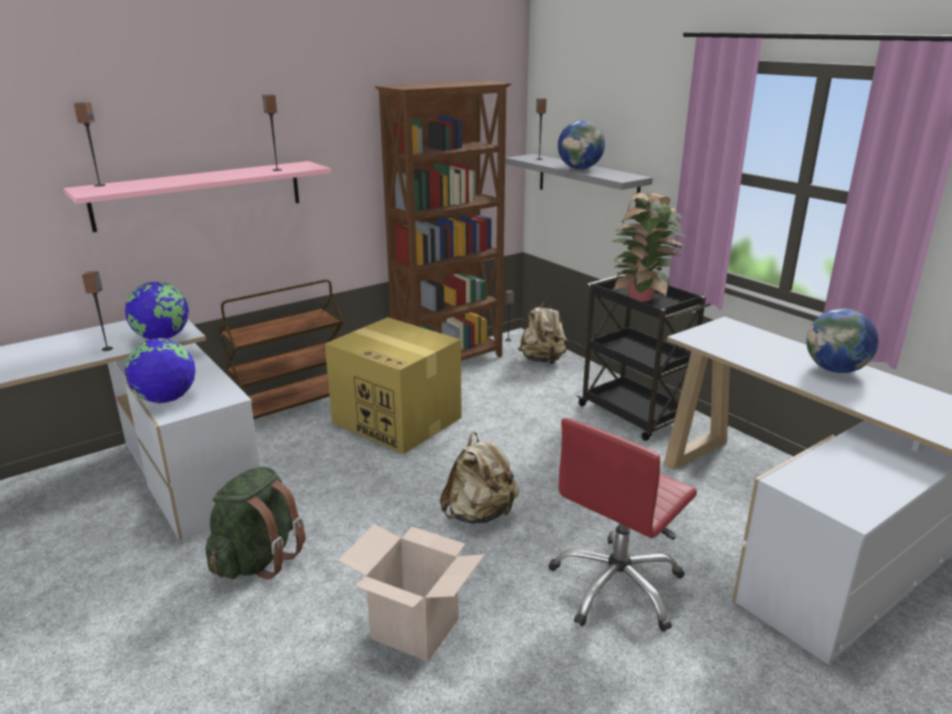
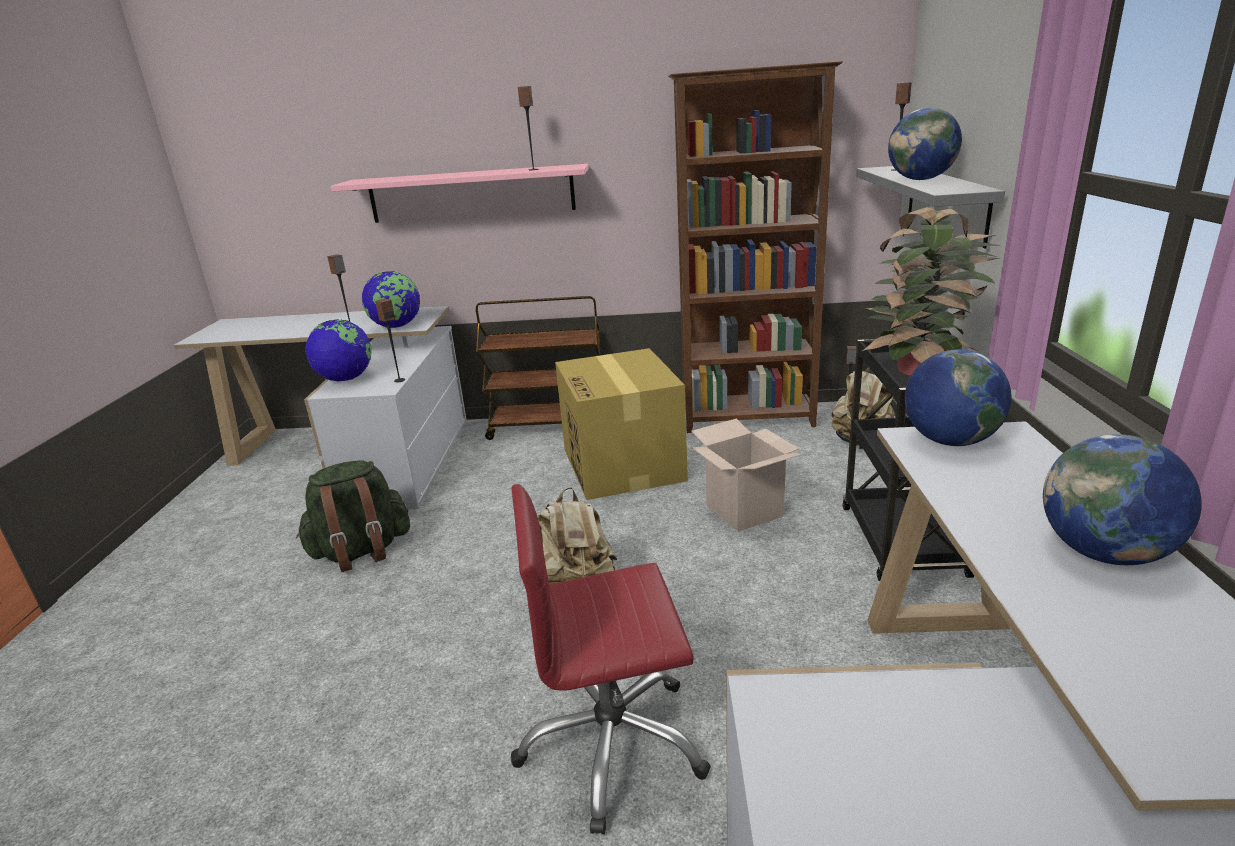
camera: 40 degrees right, 0 degrees up
(99, 185) = (375, 178): speaker -> speaker (399, 380)
(415, 628) = (379, 676): cardboard box -> cardboard box (744, 510)
(709, 334) = (950, 441): none -> globe

